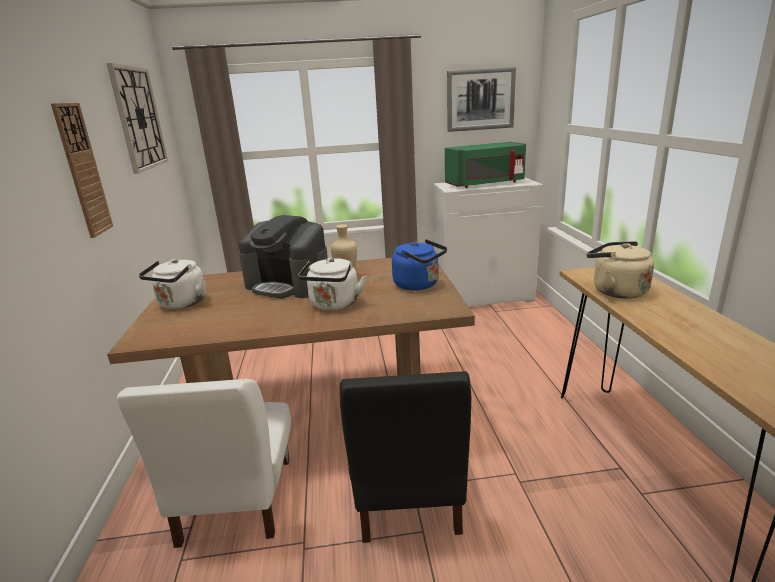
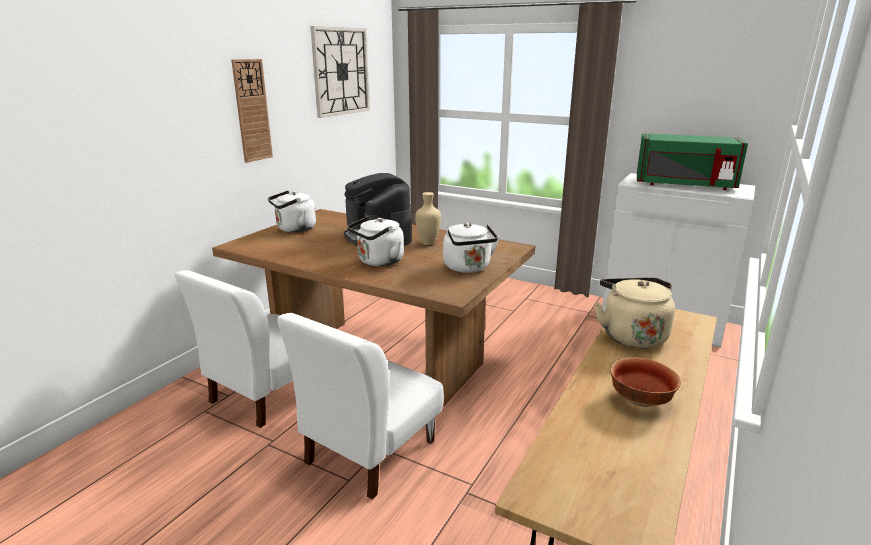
camera: 35 degrees right, 0 degrees up
(408, 496) = (369, 451): black chair -> white chair
(419, 285) = (468, 268): blue kettle -> white kettle
(480, 99) = (710, 80): picture -> none
(701, 327) = (640, 399): none -> bowl

